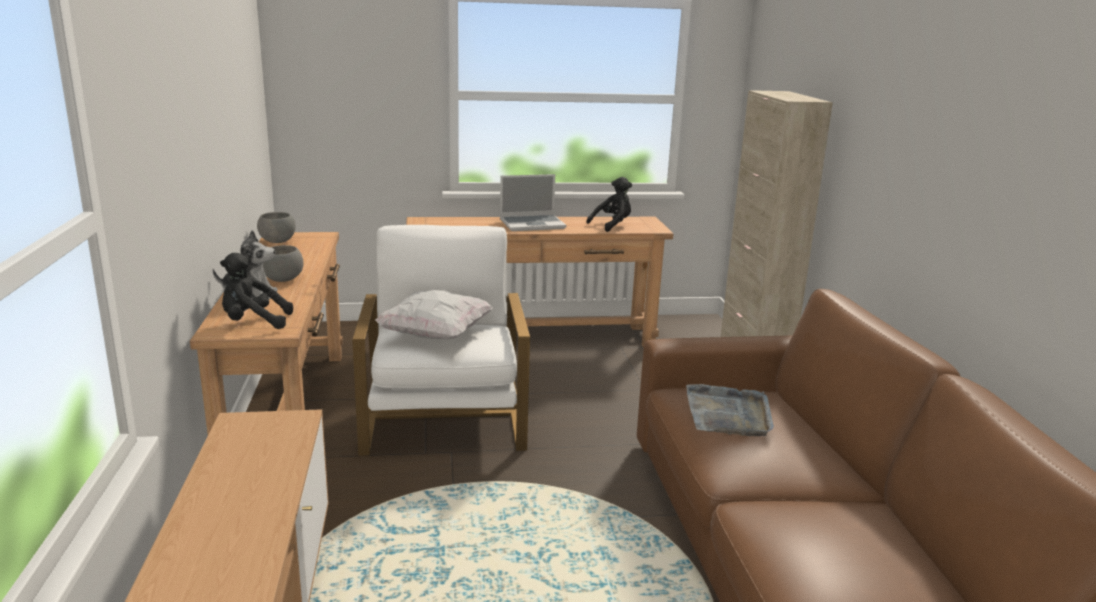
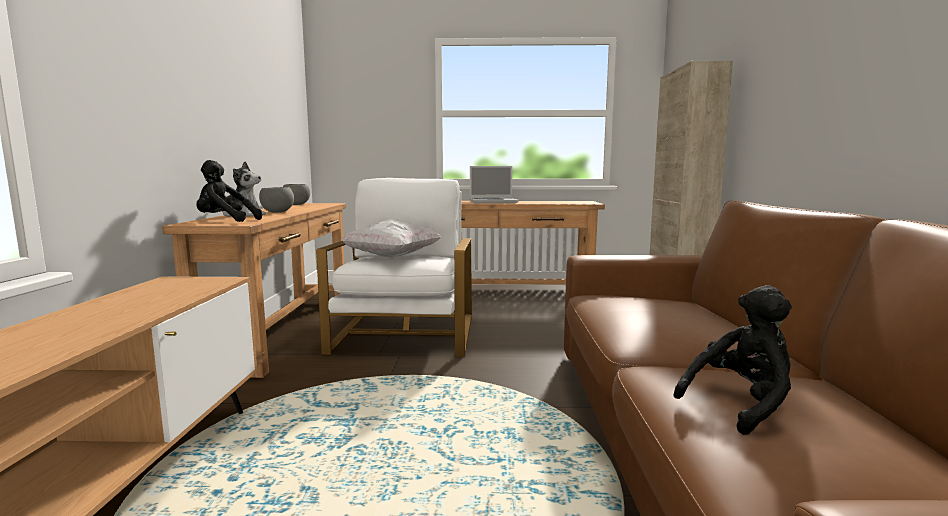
camera: 10 degrees right, 10 degrees down
(612, 225) = (556, 202): black plush toy -> black plush toy (741, 404)
(728, 414) = (641, 305): grey tray -> none

